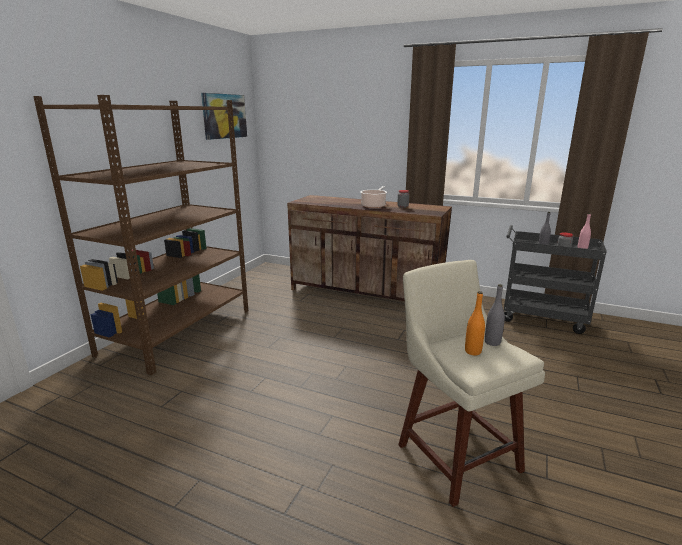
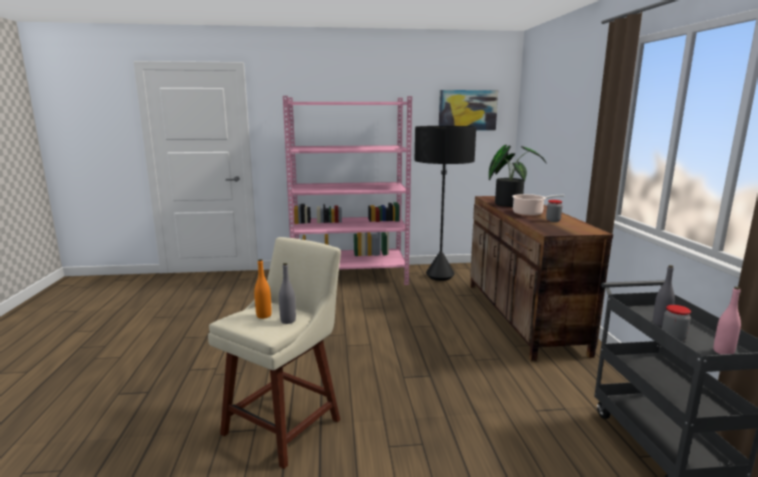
camera: 60 degrees right, 5 degrees down
(178, 331) = (350, 277): brown bookcase -> pink bookcase
(253, 293) = (440, 277): none -> black floor lamp
(333, 202) = (509, 204): none -> potted plant

